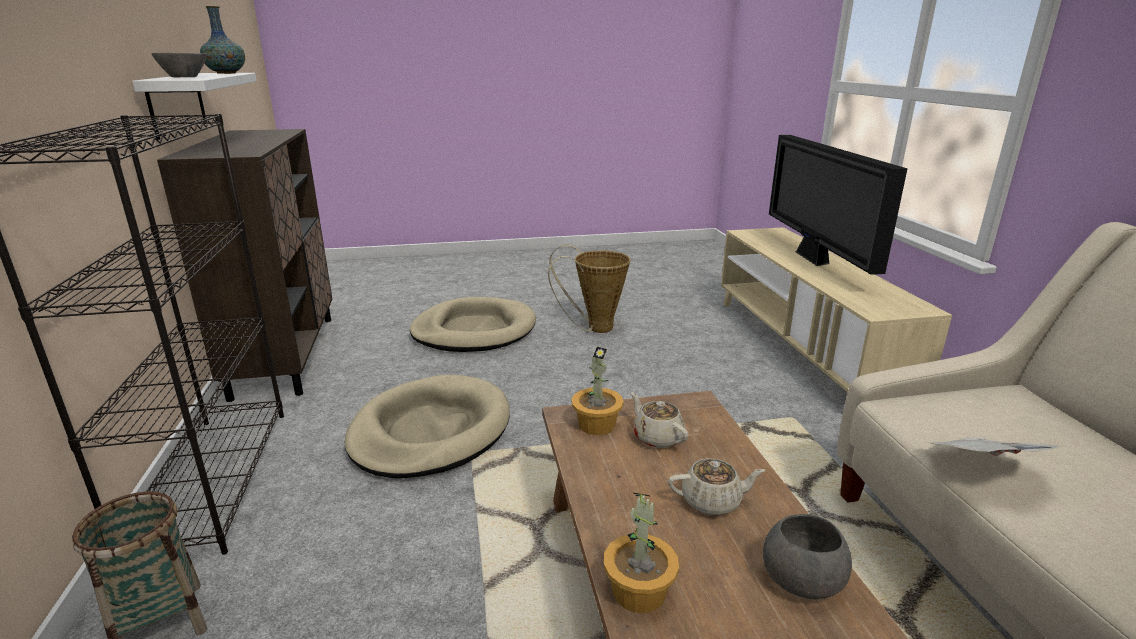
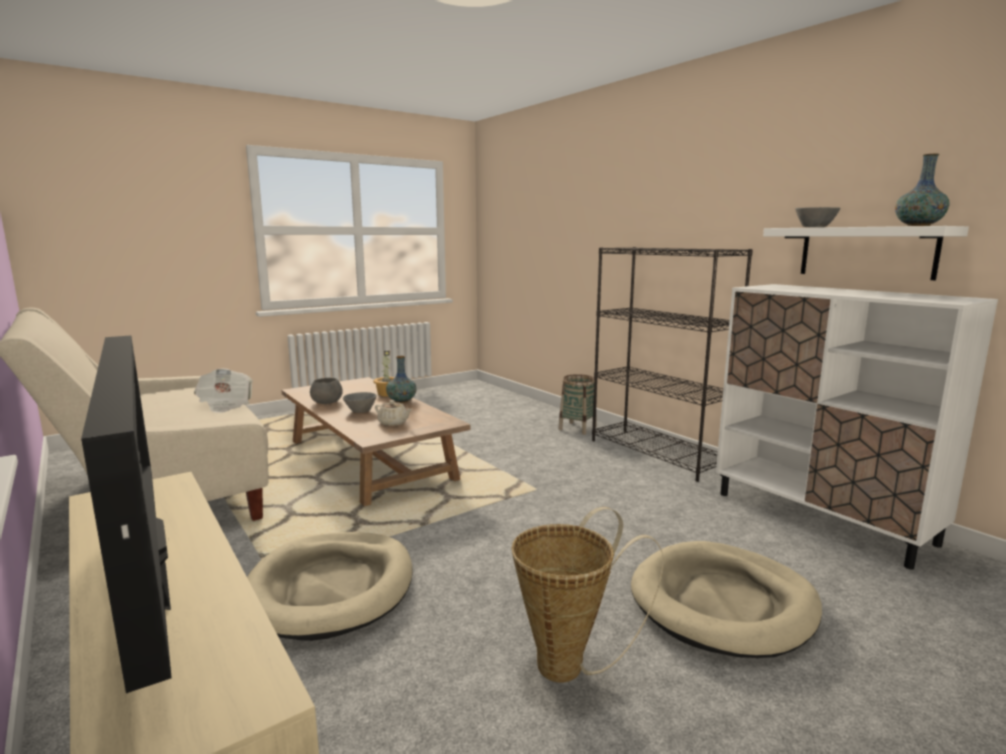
camera: 155 degrees right, 10 degrees down
(285, 355) = (821, 518): brown cabinet -> white cabinet
(430, 431) = (583, 494): beige dog bed -> beige dog bed (331, 588)
(597, 424) = (431, 422): potted plant -> none
(616, 527) = (401, 401): none -> vase
(712, 501) = (361, 410): beige teapot -> grey bowl

